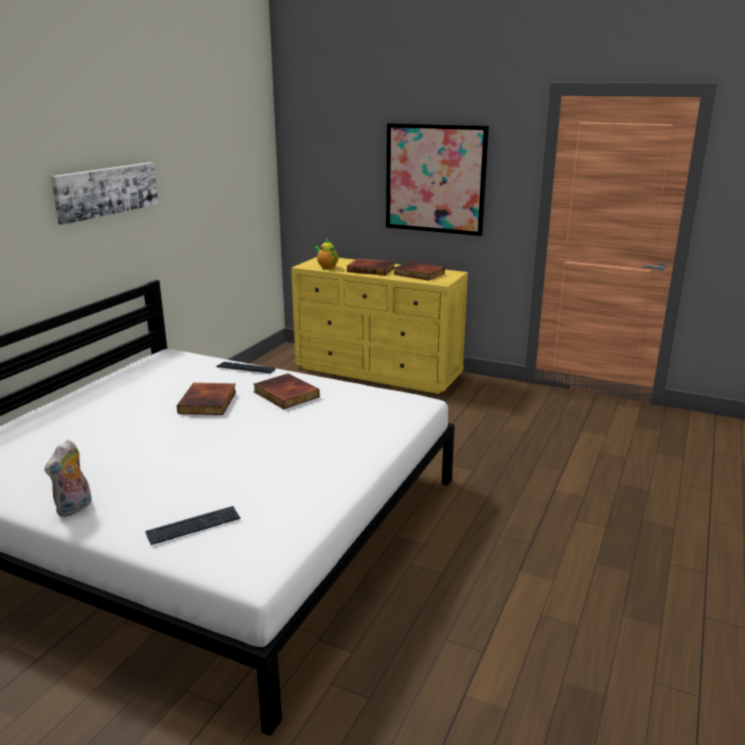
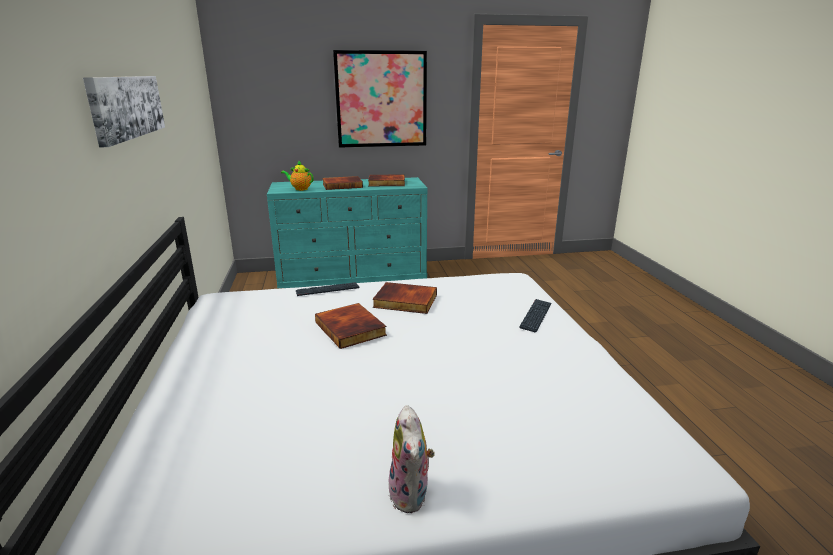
camera: 35 degrees left, 0 degrees up
(194, 527) = (564, 450): keyboard -> keyboard (536, 316)
(379, 371) = (353, 277): yellow dresser -> turquoise dresser

